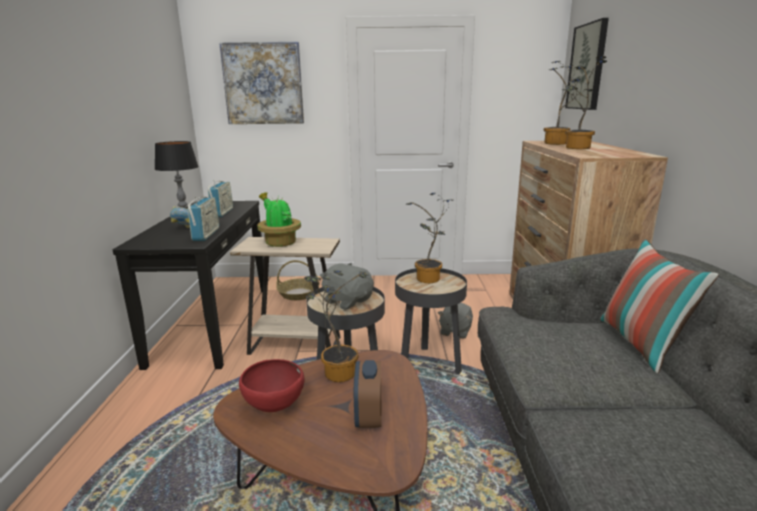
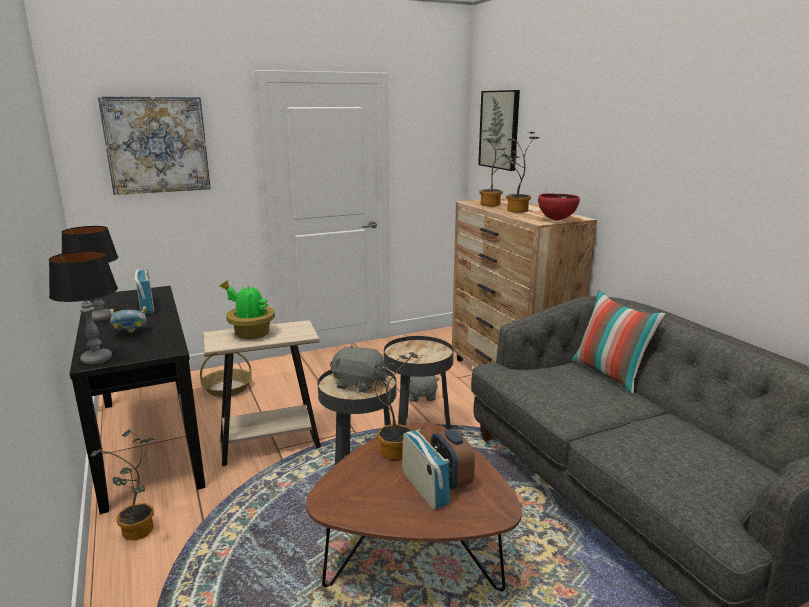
camera: 25 degrees left, 0 degrees up
(140, 243) = (96, 359): none -> table lamp
(206, 234) = (167, 337): radio -> radio (424, 488)
(274, 407) = (364, 494): red bowl -> red bowl (557, 220)
(428, 280) = (414, 349): potted plant -> potted plant (138, 533)

